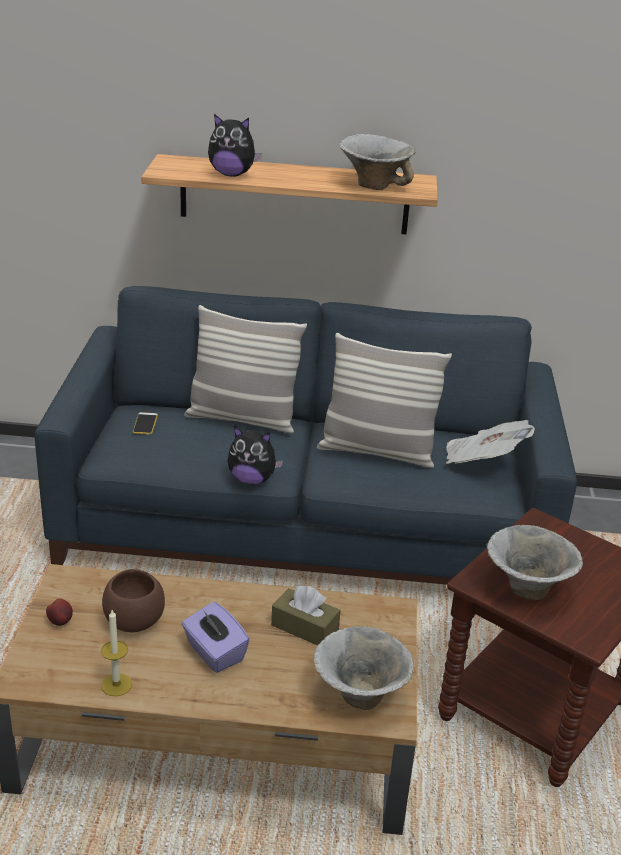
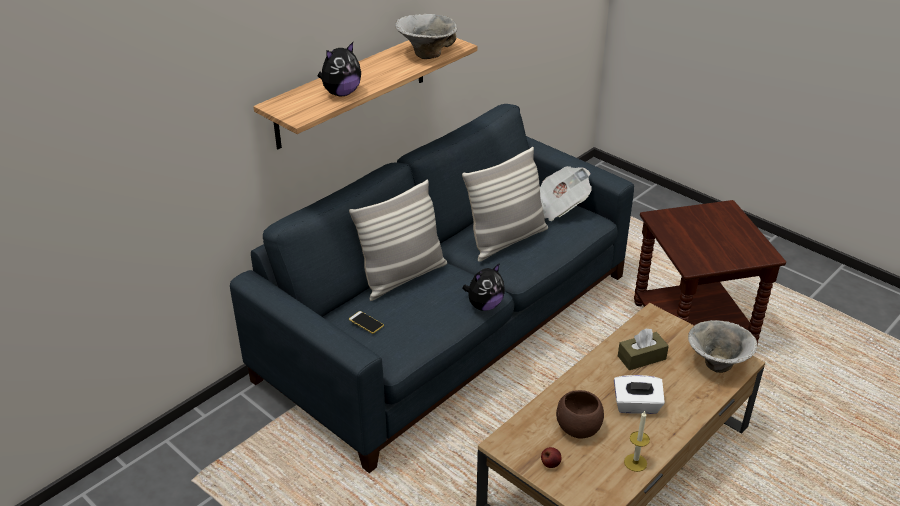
camera: 50 degrees left, 5 degrees up
(214, 653) = (636, 406): purple tissue box -> white tissue box
(526, 588) = (711, 252): bowl -> none

